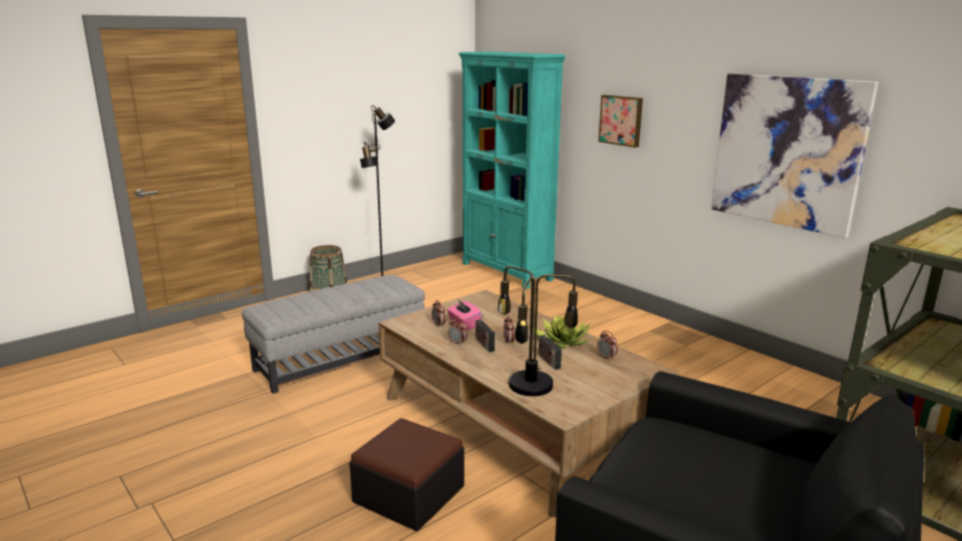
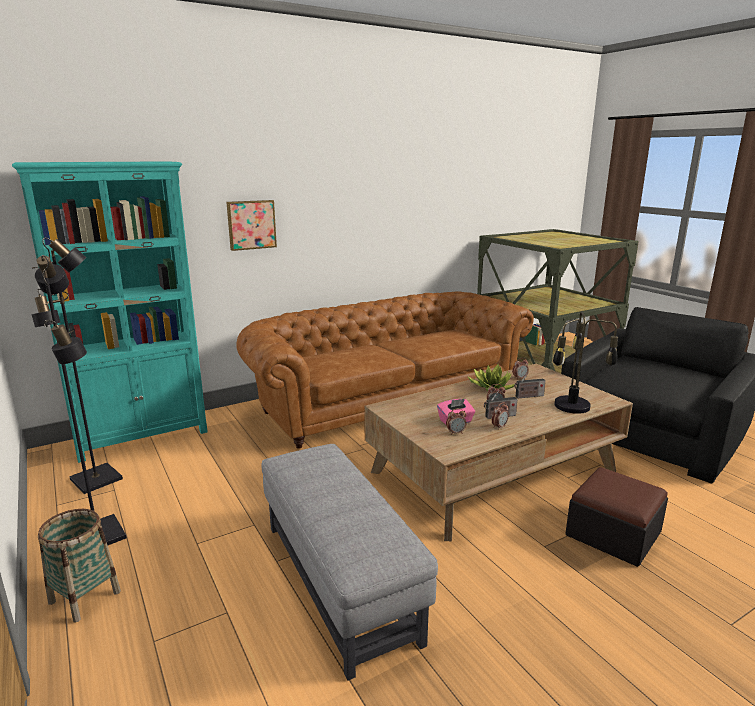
camera: 80 degrees left, 0 degrees up
(443, 272) = (96, 479): none -> black floor lamp
(656, 352) = (384, 399): none -> brown sofa
(786, 152) = (394, 223): picture -> none

